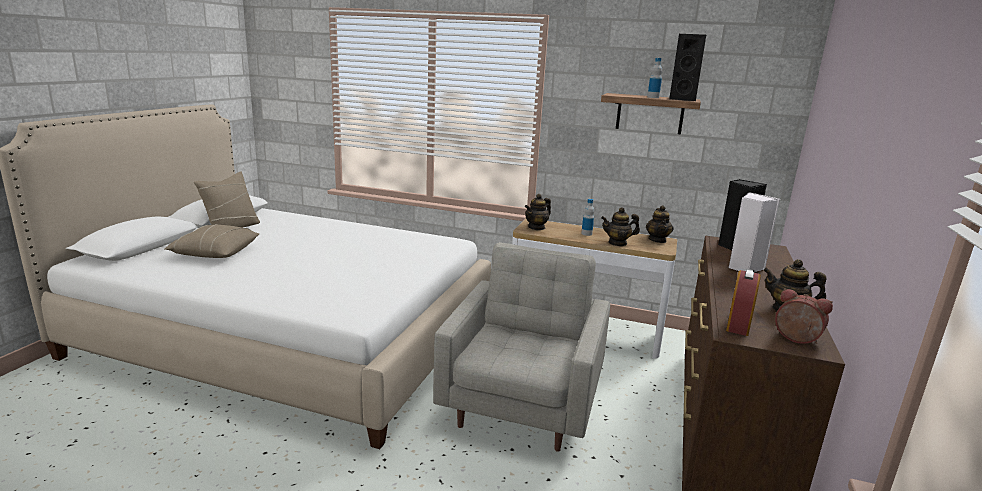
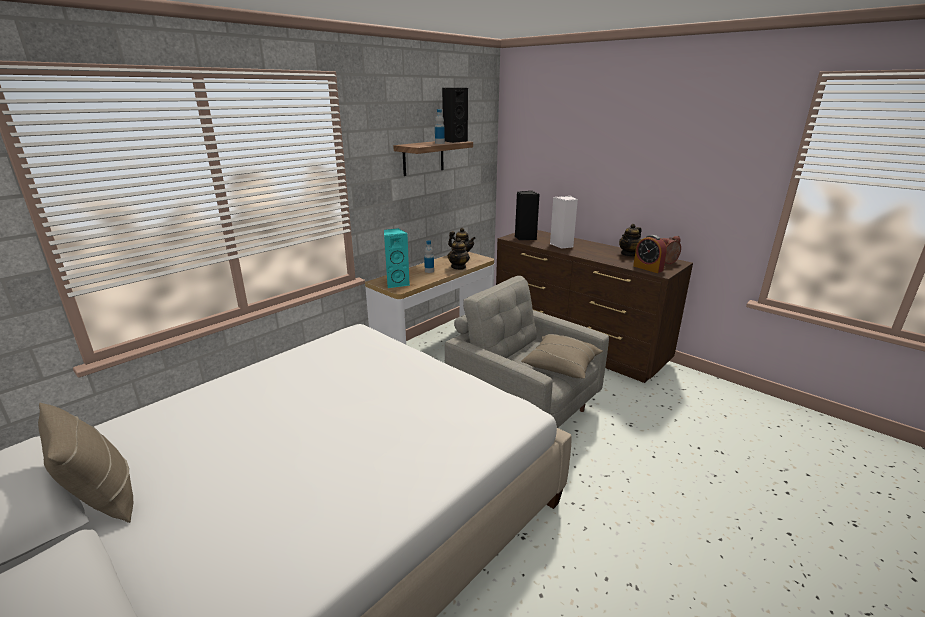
camera: 65 degrees left, 5 degrees up
(215, 253) = (220, 520): beige pillow -> beige pillow (561, 366)
(536, 227) = (397, 283): teapot -> turquoise speaker

